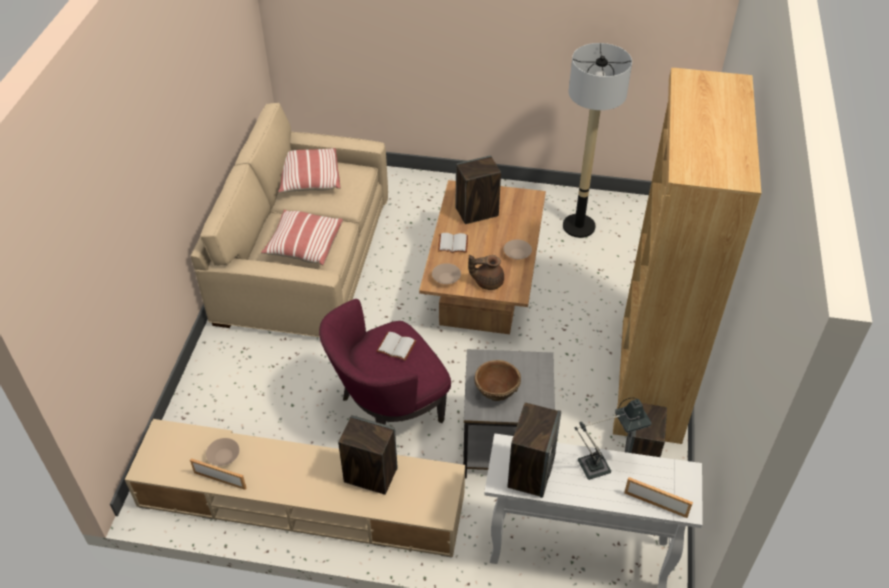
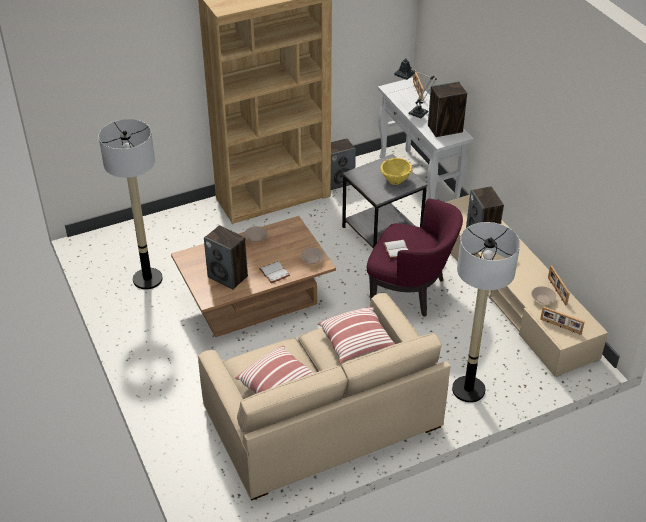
camera: 125 degrees left, 5 degrees down
(176, 442) = (560, 327): none -> picture frame
(225, 371) = (468, 390): none -> floor lamp
(487, 282) = (296, 240): brown teapot -> none
(496, 392) = (395, 180): brown bowl -> yellow bowl

